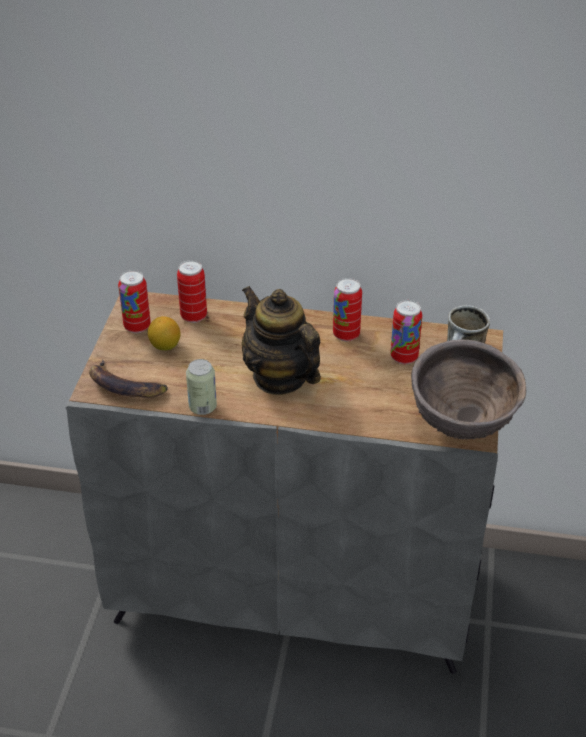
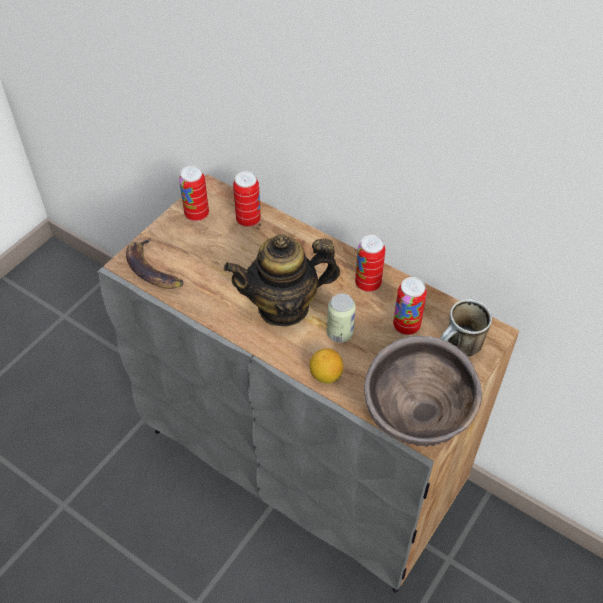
camera: 25 degrees right, 10 degrees up
(165, 346) = (208, 241): lemon -> lemon (326, 375)
(202, 407) = (202, 312): can -> can (340, 333)
(280, 377) = (284, 307): teapot -> teapot turned 90 degrees counterclockwise

